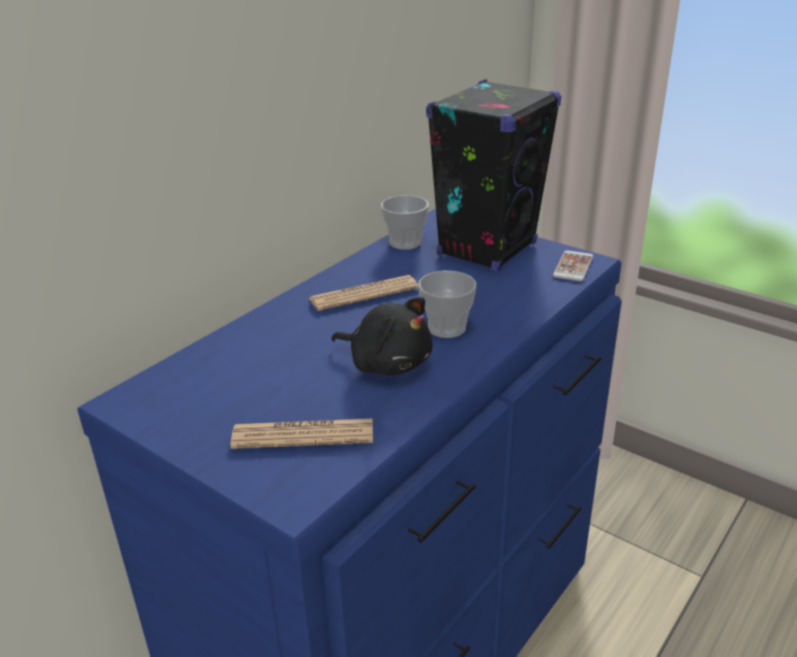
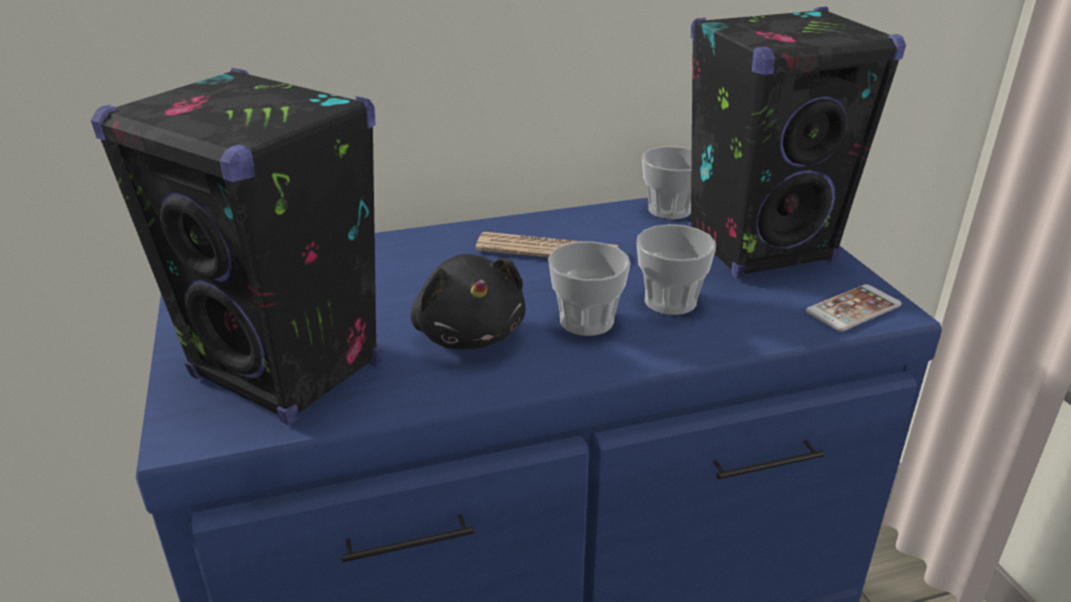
camera: 35 degrees right, 0 degrees up
(303, 435) = (288, 371): newspaper -> black speaker
(477, 298) = (670, 301): none -> cup

